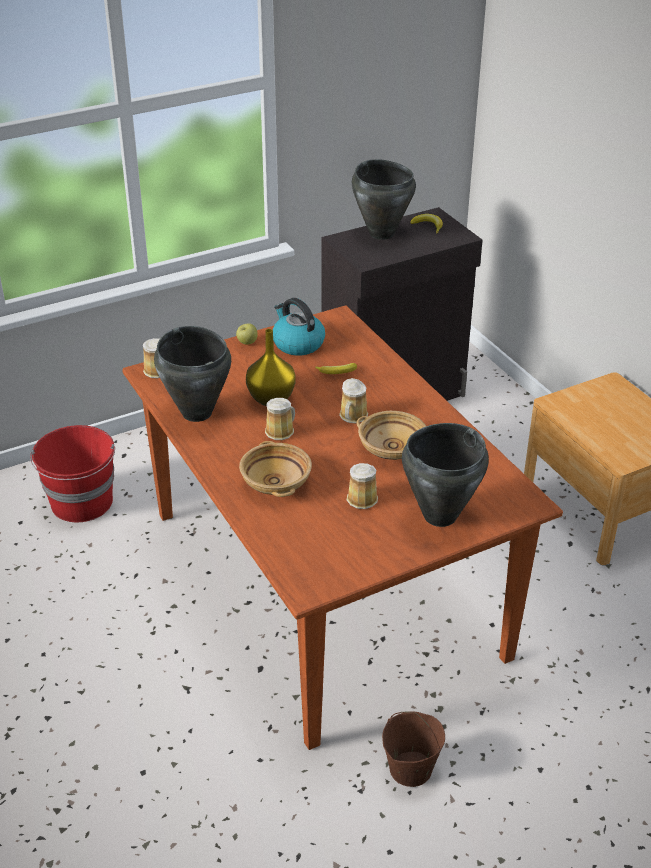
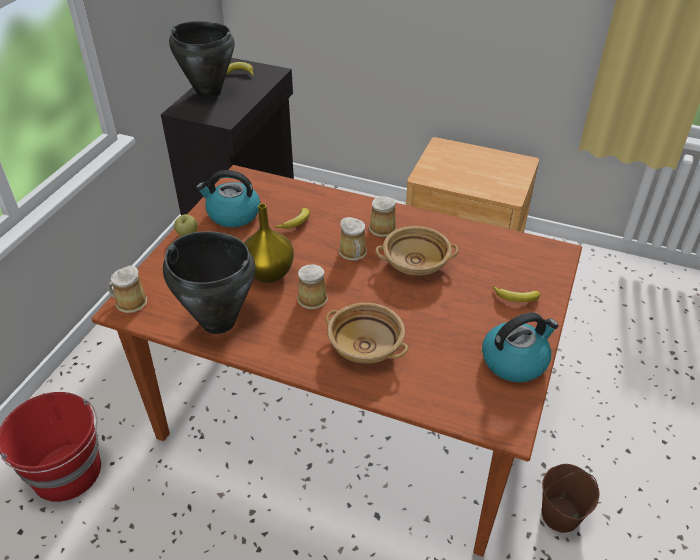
camera: 40 degrees left, 5 degrees up
(363, 498) = (447, 317): mug -> mug (381, 227)
(373, 554) = (515, 360): none -> kettle
(439, 515) = (516, 298): black cooking pot -> banana

